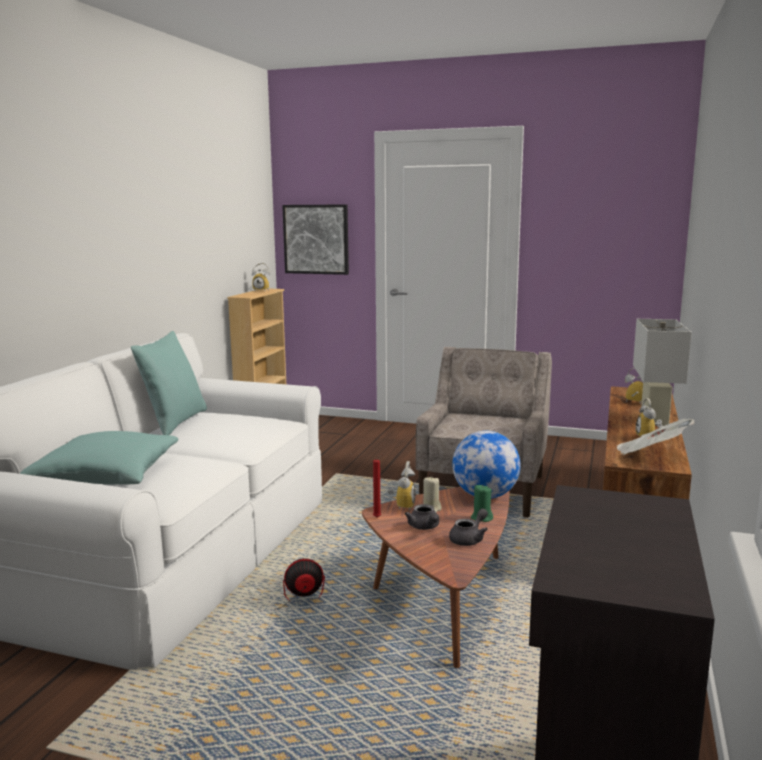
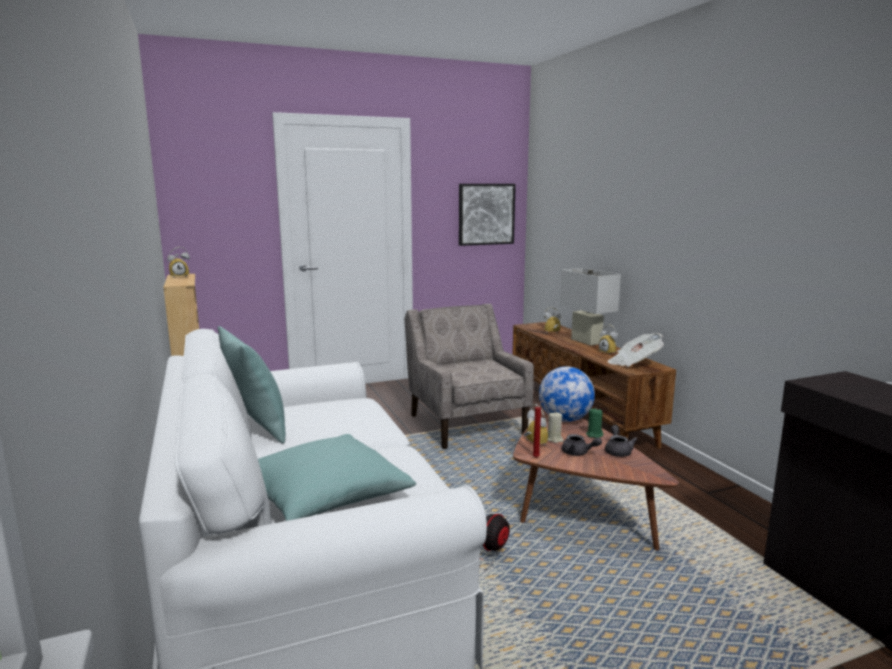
camera: 40 degrees left, 0 degrees up
(316, 239) = (213, 219): picture -> picture (486, 214)

